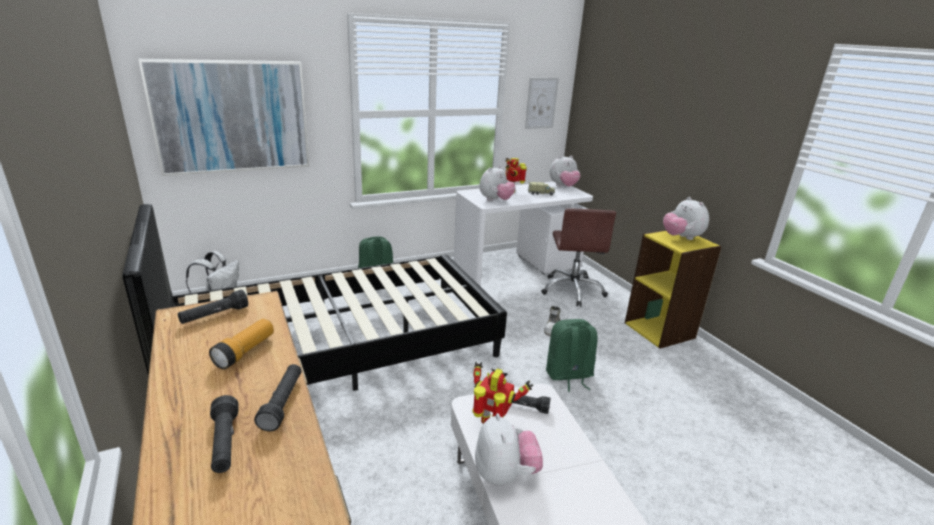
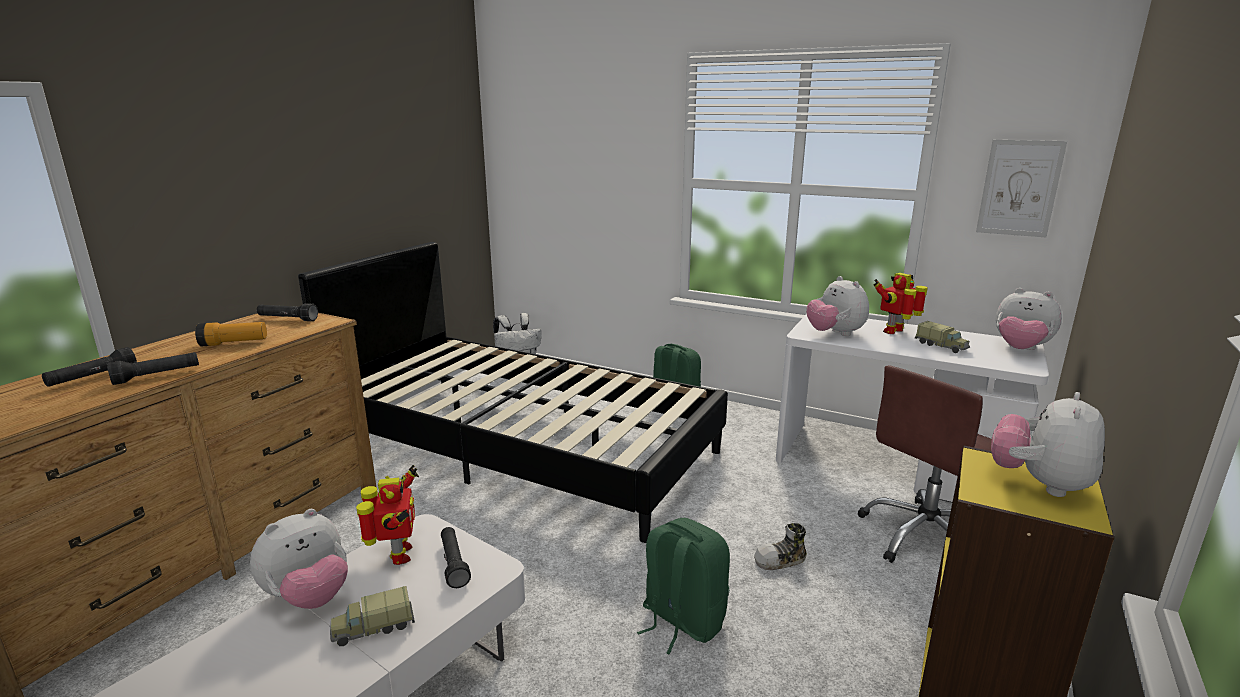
camera: 55 degrees right, 5 degrees down
(231, 116) = (562, 174): picture -> none
(495, 200) = (835, 334): plush toy -> plush toy turned 60 degrees clockwise
(560, 455) = (373, 628): none -> toy truck

